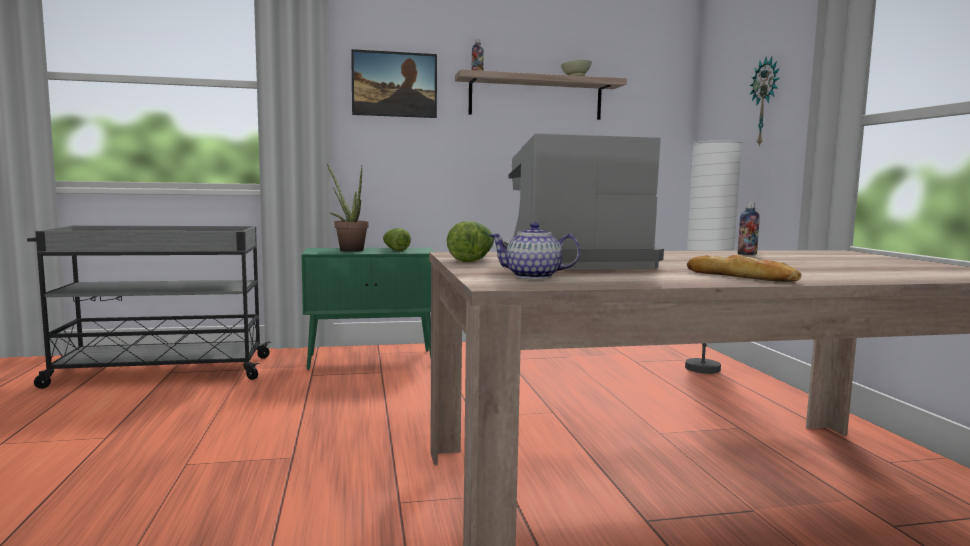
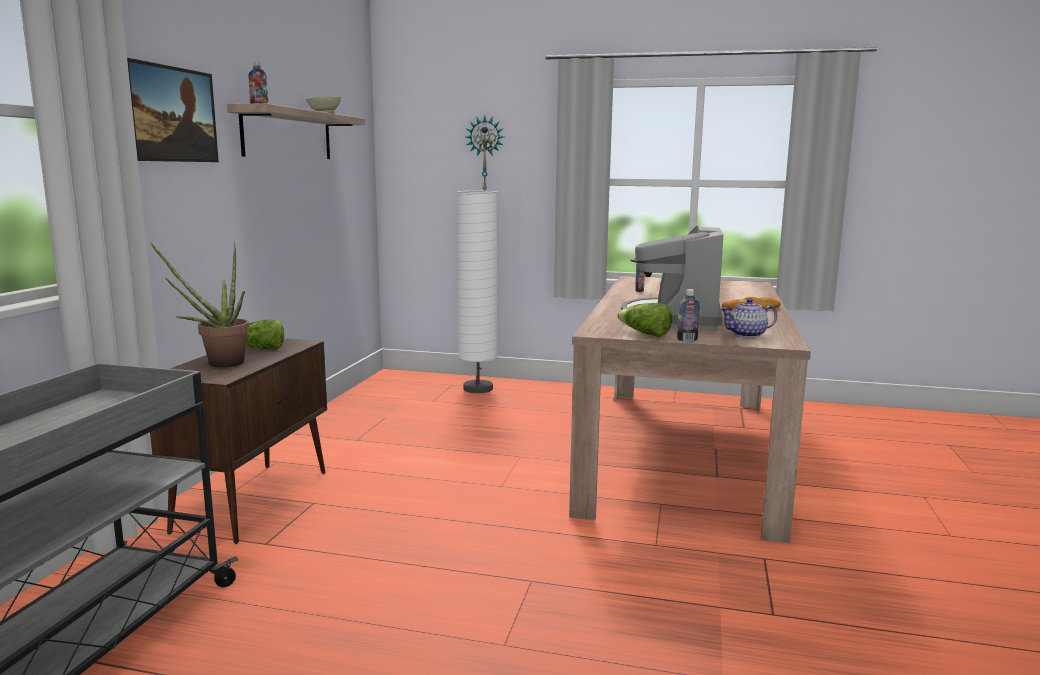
camera: 65 degrees left, 5 degrees up
(372, 359) = (254, 500): green cabinet -> brown cabinet
(461, 266) = (687, 340): none -> bottle
(533, 276) = (747, 335): teapot -> teapot turned 45 degrees clockwise

